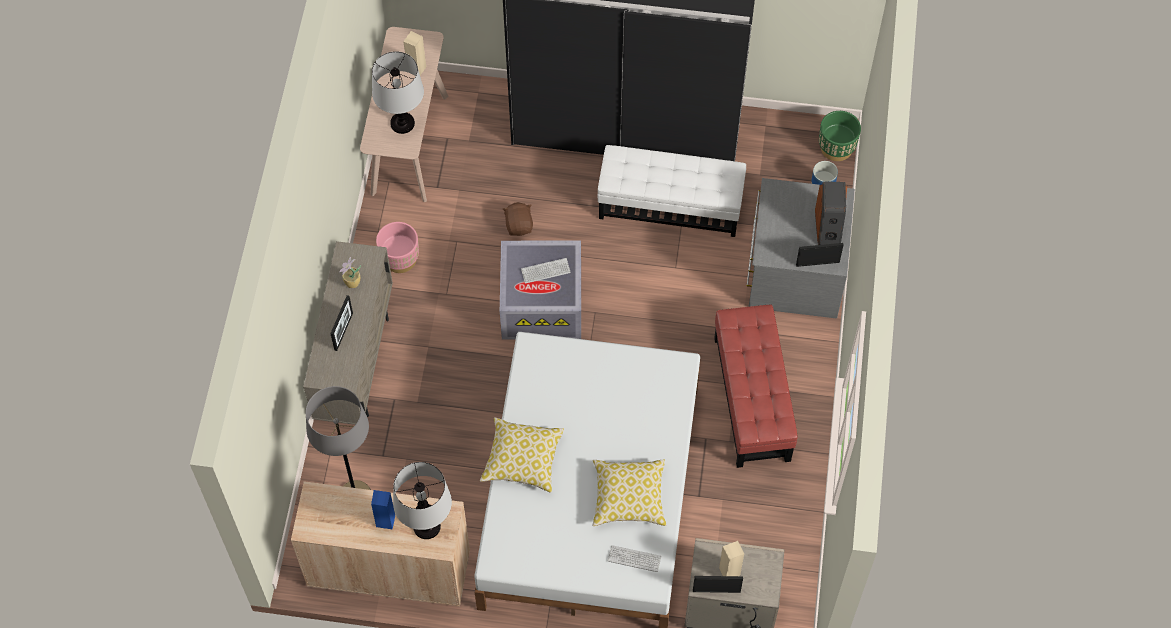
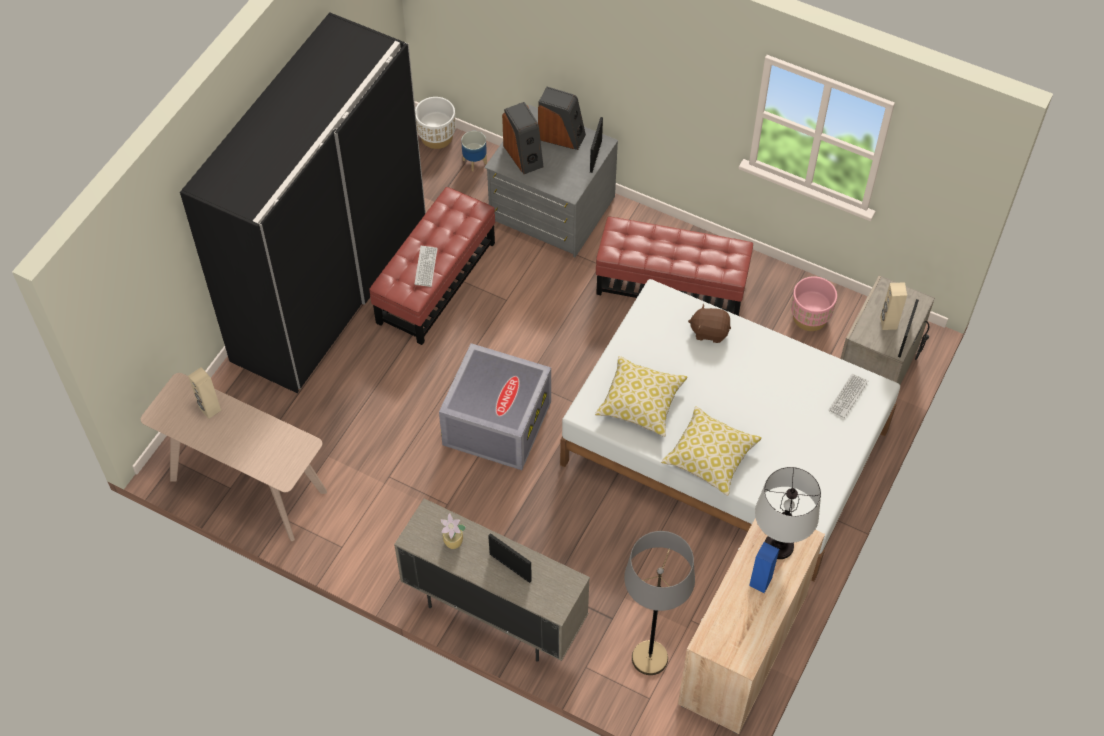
camera: 70 degrees left, 5 degrees down
(400, 259) = (385, 535): pink planter -> pink planter (809, 317)
(402, 123) = (272, 442): table lamp -> none
(519, 225) = (396, 415): brown plush toy -> brown plush toy (709, 331)
(545, 271) = (492, 383): keyboard -> keyboard (426, 267)
(628, 497) = (782, 381): pillow -> pillow (640, 403)
(670, 205) = (435, 282): white ottoman -> red ottoman
(790, 204) = (524, 155): none -> speaker
(836, 148) = (436, 137): green planter -> white planter

